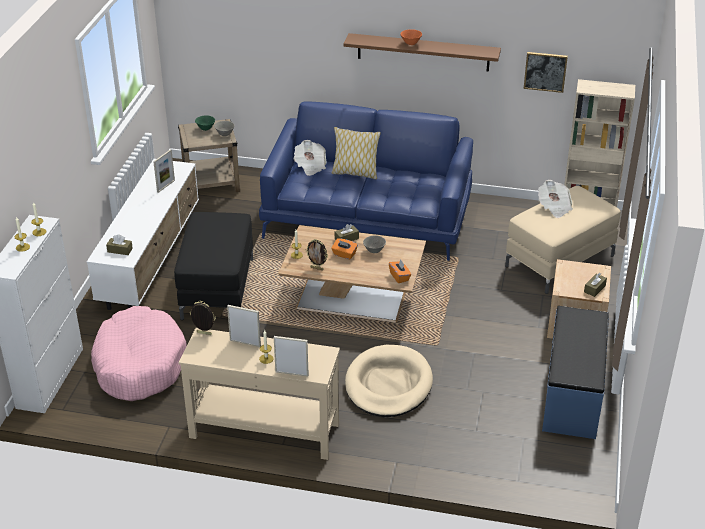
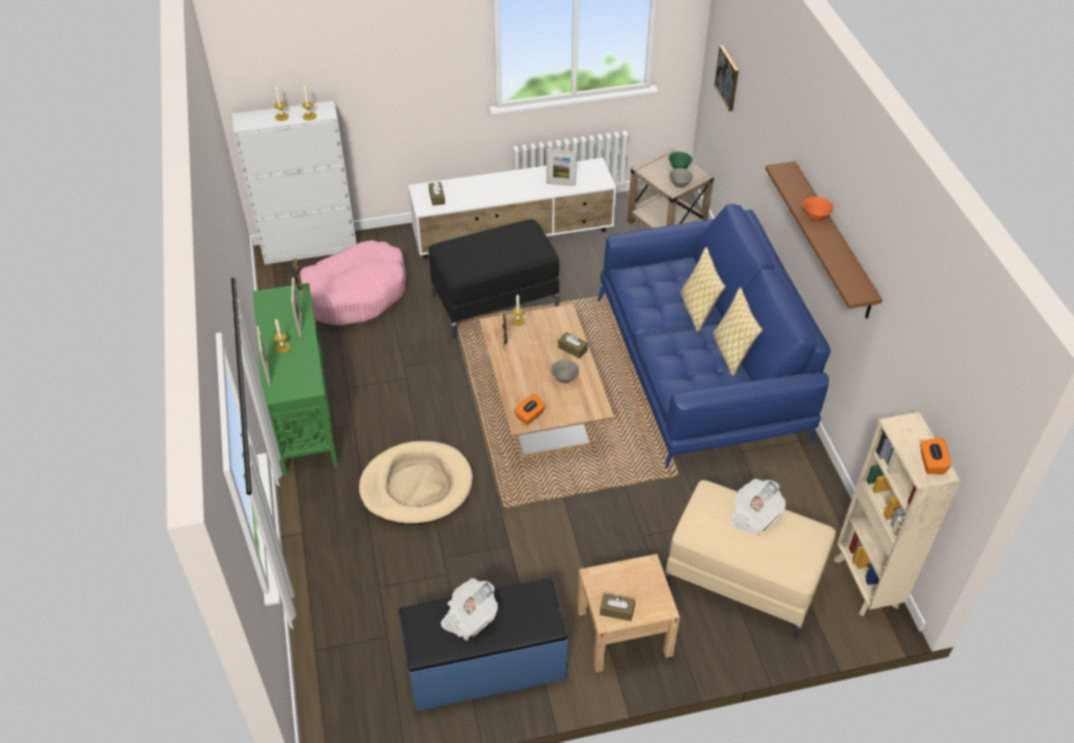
camera: 65 degrees right, 10 degrees up
(263, 430) = (304, 414): beige console table -> green console table
(310, 166) = (680, 270): newspaper -> newspaper (469, 617)
(344, 254) = (542, 357): orange tissue box -> orange tissue box (931, 463)
(406, 172) = (731, 353): none -> pillow
(545, 71) = (905, 371): picture -> picture (727, 78)

